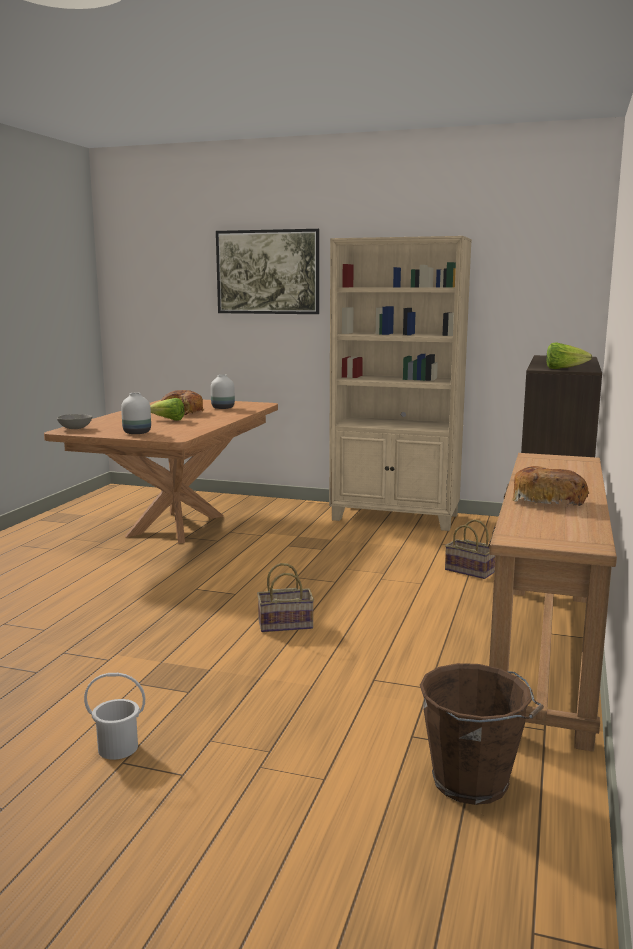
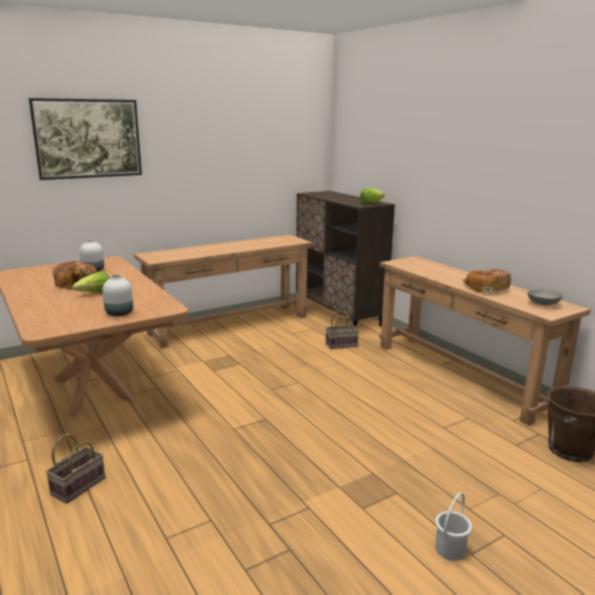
camera: 50 degrees left, 5 degrees up
(75, 429) = (42, 326): grey bowl -> grey bowl (543, 304)
(286, 624) = (339, 421): basket -> basket (78, 485)
(396, 518) = (230, 325): beige bookcase -> brown console table

